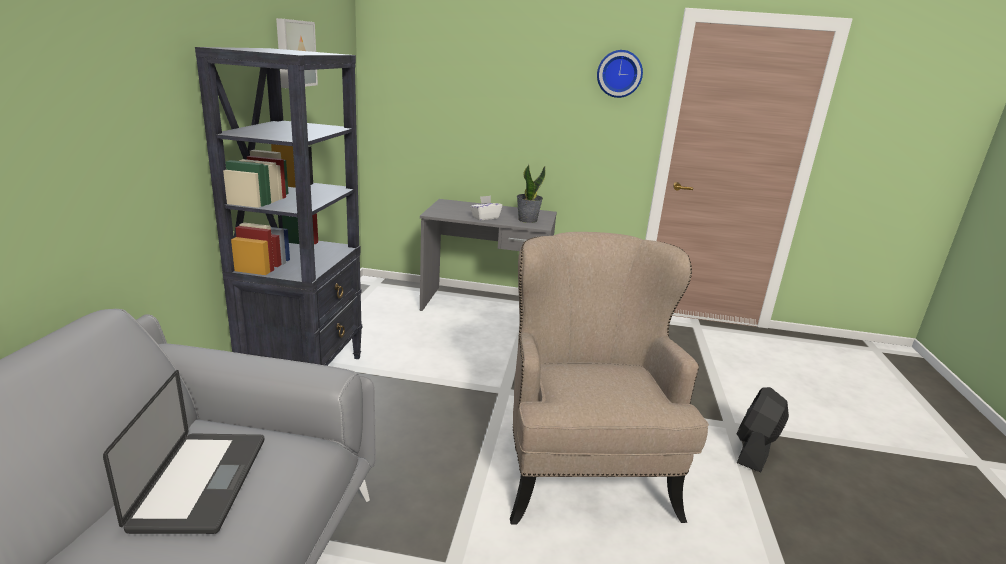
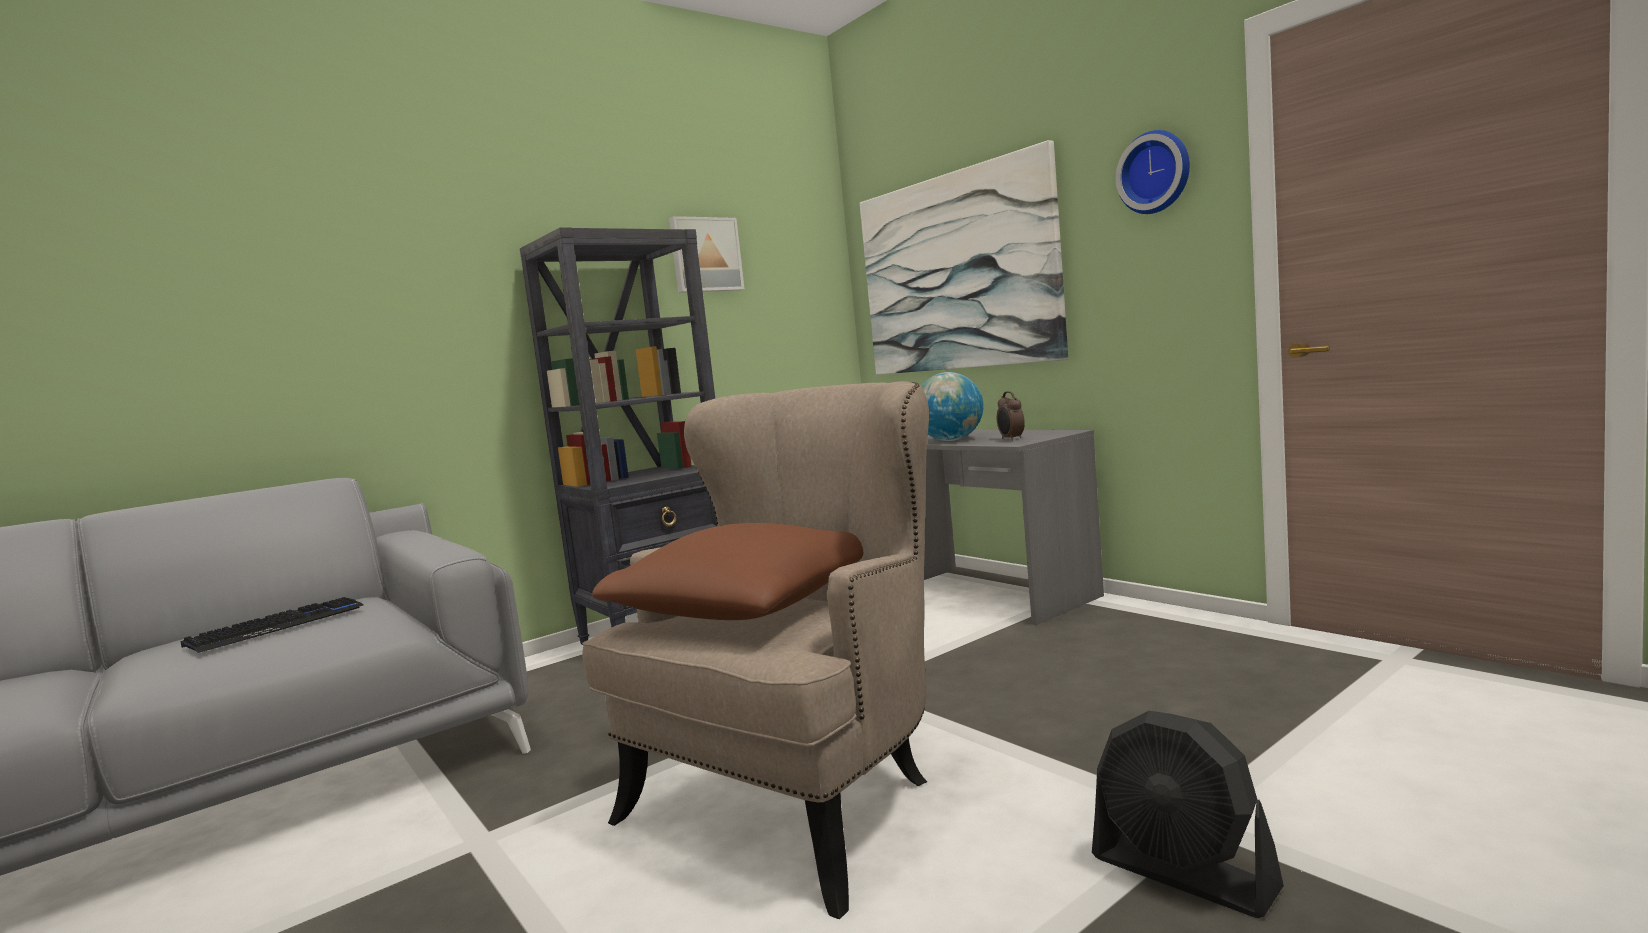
camera: 45 degrees right, 15 degrees down
(201, 482) = (277, 626): laptop -> keyboard
(464, 94) = (956, 272): none -> picture
(485, 217) = (951, 440): white tissue box -> globe
(527, 220) = (1011, 439): potted plant -> alarm clock
(588, 379) = (743, 607): none -> brown pillow
(754, 450) = (1183, 873): black fan -> black fan turned 120 degrees counterclockwise

